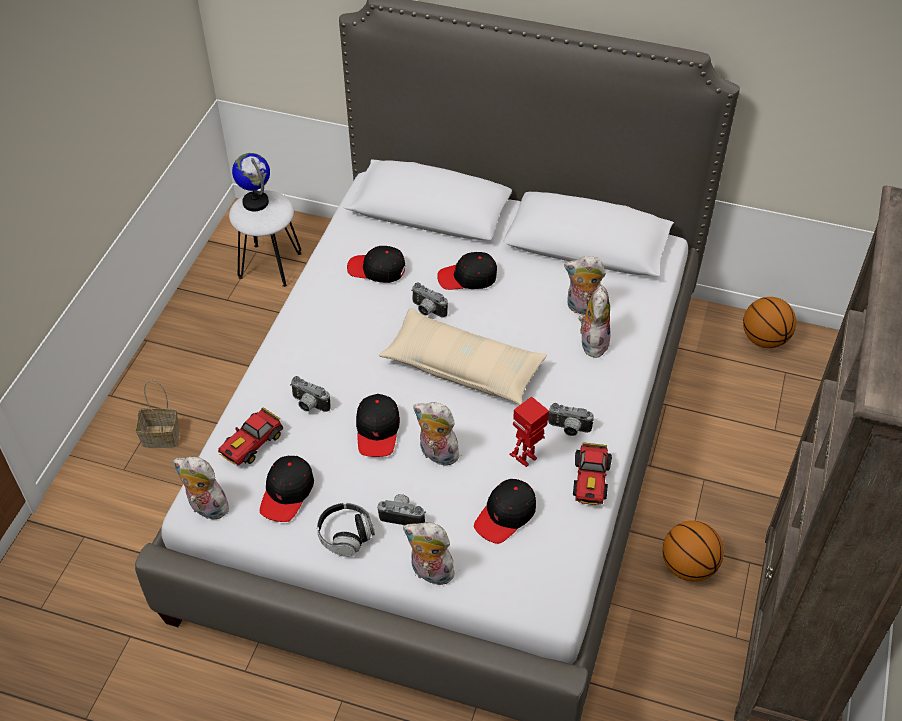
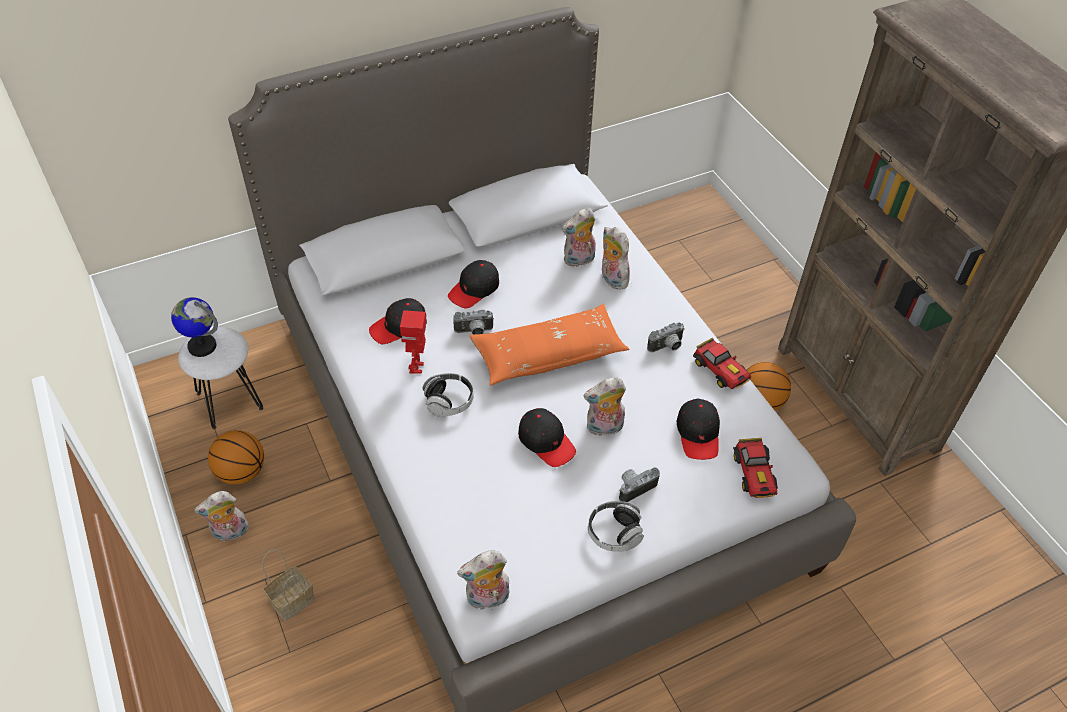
camera: 45 degrees left, 0 degrees up
(251, 445) = (466, 523): toy car -> toy car (754, 475)
(287, 493) = (538, 537): black cap -> none
(308, 405) = (472, 461): camera -> none
(345, 350) = (449, 401): none -> headphones
(430, 573) = (699, 511): plush toy -> plush toy (230, 533)
(463, 367) = (548, 354): beige pillow -> orange pillow
(527, 459) = (666, 386): toy robot -> toy robot (417, 368)
(764, 339) = (644, 227): basketball -> basketball (241, 472)

